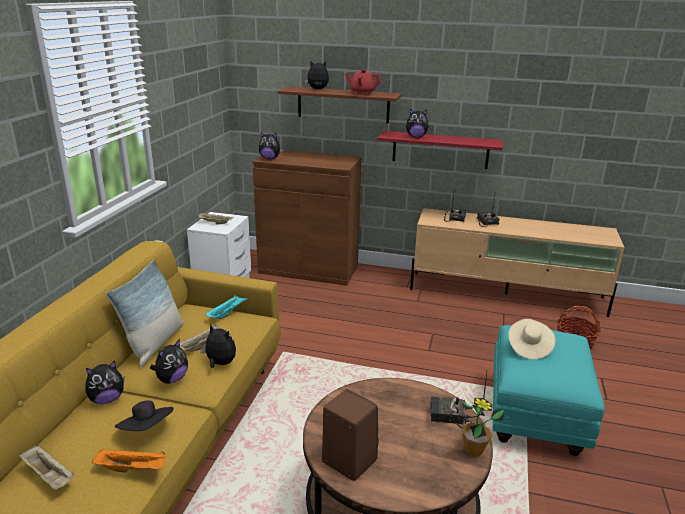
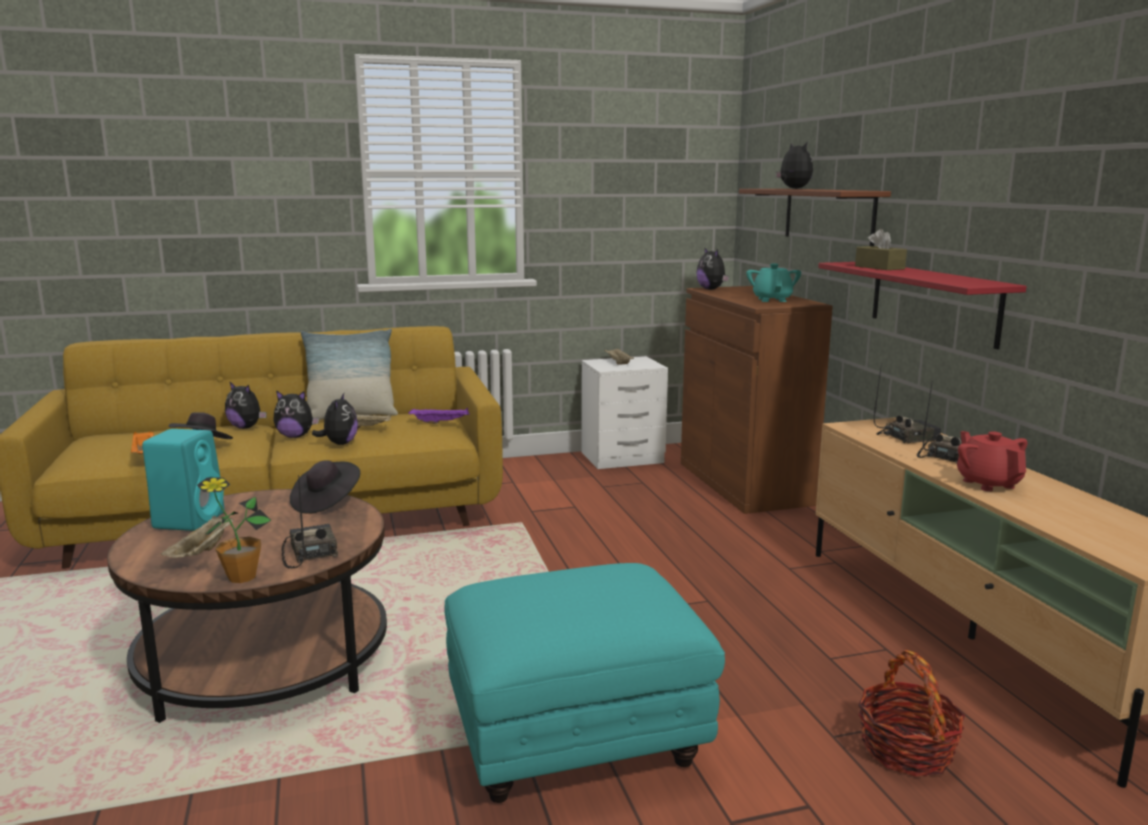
camera: 60 degrees right, 10 degrees down
(49, 476) = (126, 437): beige tray -> beige tray (202, 553)
(227, 313) = (441, 422): turquoise tray -> purple tray
(329, 160) = (772, 300): none -> turquoise teapot
(347, 460) = (189, 520): brown speaker -> turquoise speaker
(361, 394) = (326, 502): none -> black hat
(362, 93) = (827, 189): red teapot -> red teapot (988, 483)
(416, 137) = (879, 267): plush toy -> brown tissue box
(528, 347) = (563, 577): beige hat -> none

